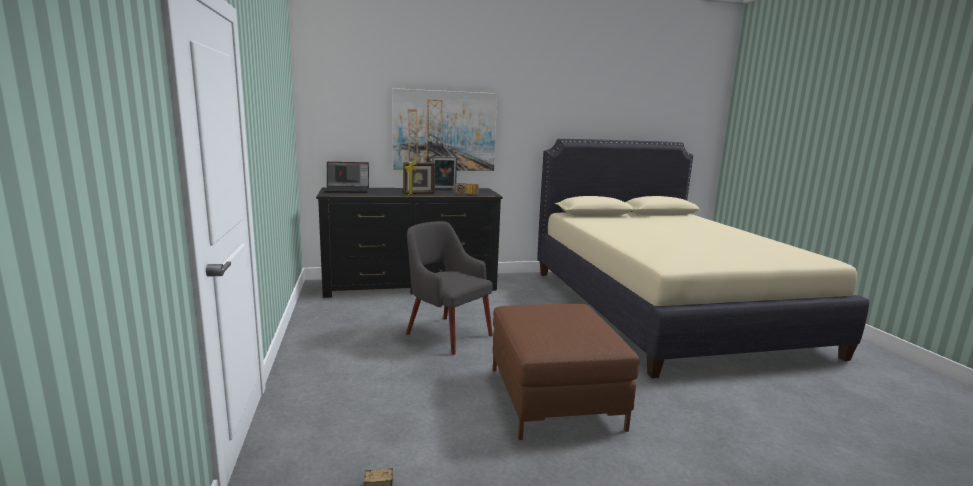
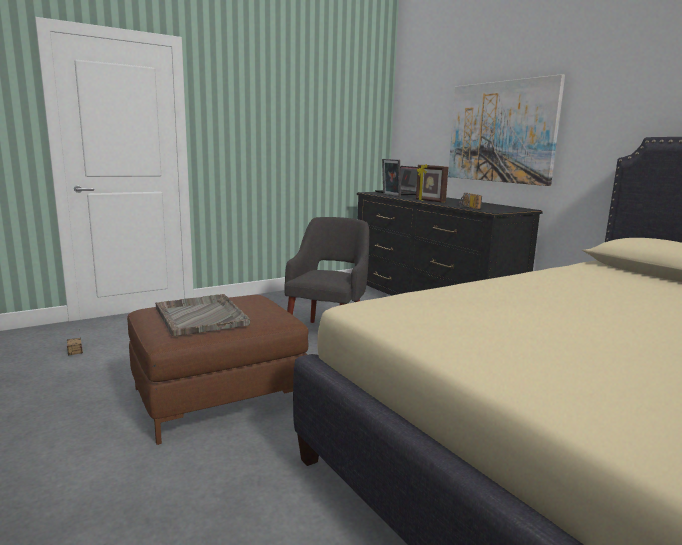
camera: 70 degrees right, 0 degrees up
(444, 189) = (482, 203): picture frame -> picture frame (390, 195)
(570, 328) = (201, 316): none -> grey tray

